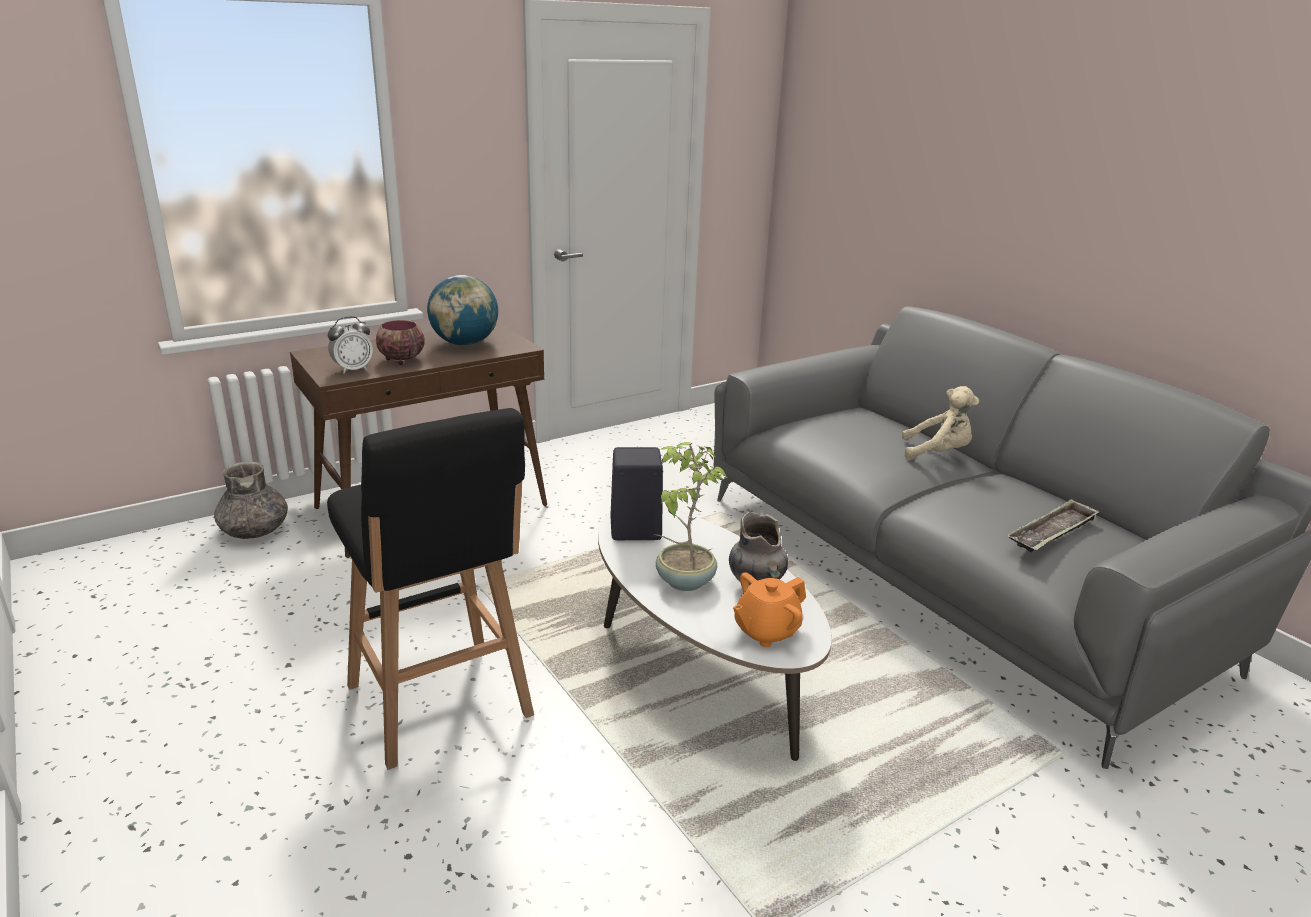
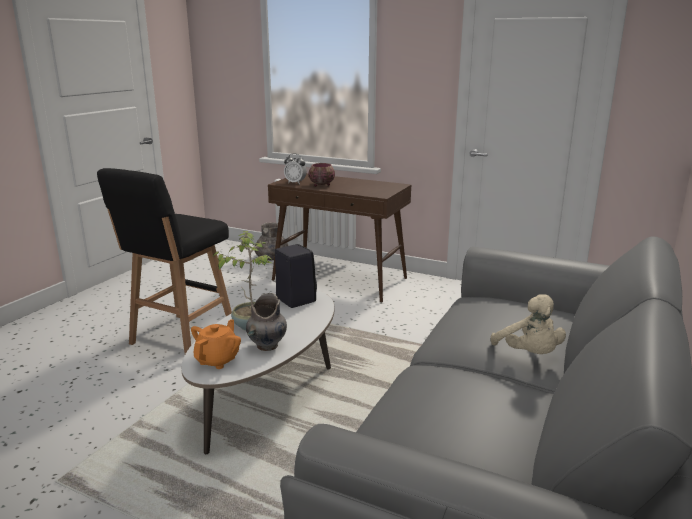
camera: 60 degrees right, 5 degrees down
(465, 343) = (364, 187): globe -> none
(766, 631) = (218, 360): orange teapot -> orange teapot turned 90 degrees clockwise
(1052, 532) = (446, 429): tray -> none

